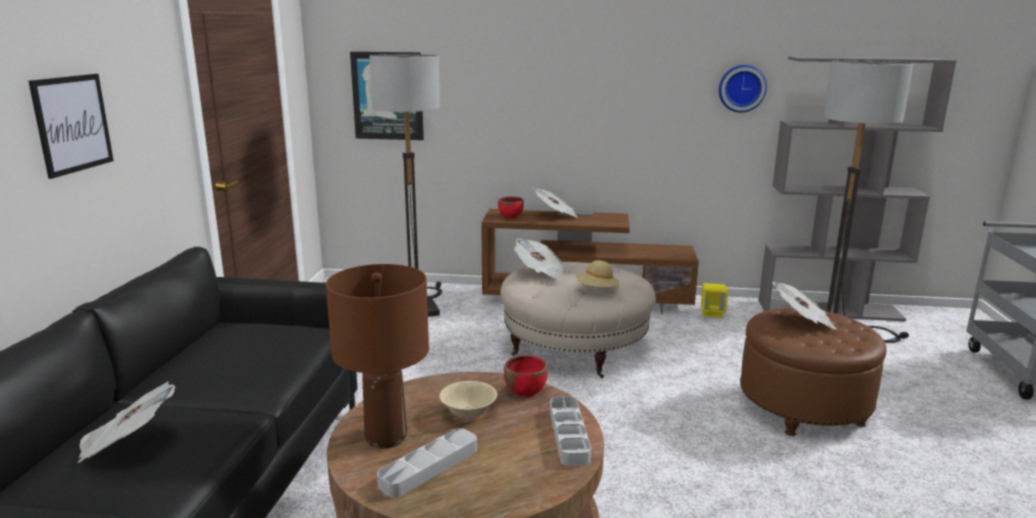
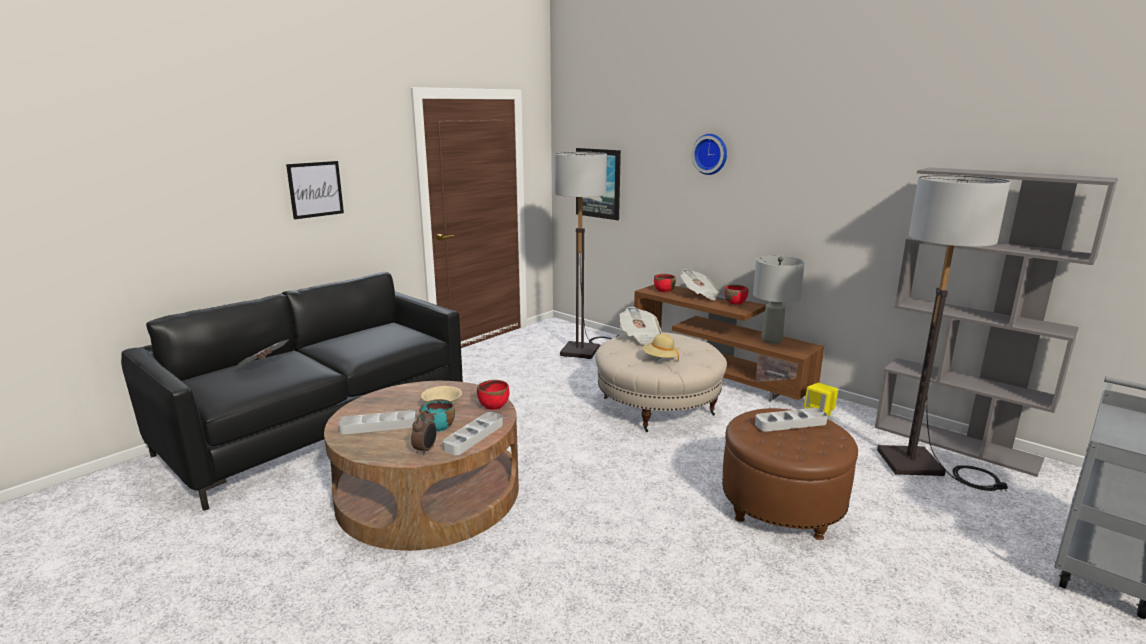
camera: 35 degrees right, 0 degrees up
(386, 438) = (382, 405): brown table lamp -> none
(508, 439) = (438, 427): none -> turquoise bowl
(543, 472) = (426, 450): none -> alarm clock
(600, 216) = (735, 302): none -> red bowl
(645, 249) = (771, 340): none -> grey table lamp
(741, 88) = (882, 197): wall clock -> wall clock (711, 154)
(802, 321) = (790, 423): newspaper -> grey tray

